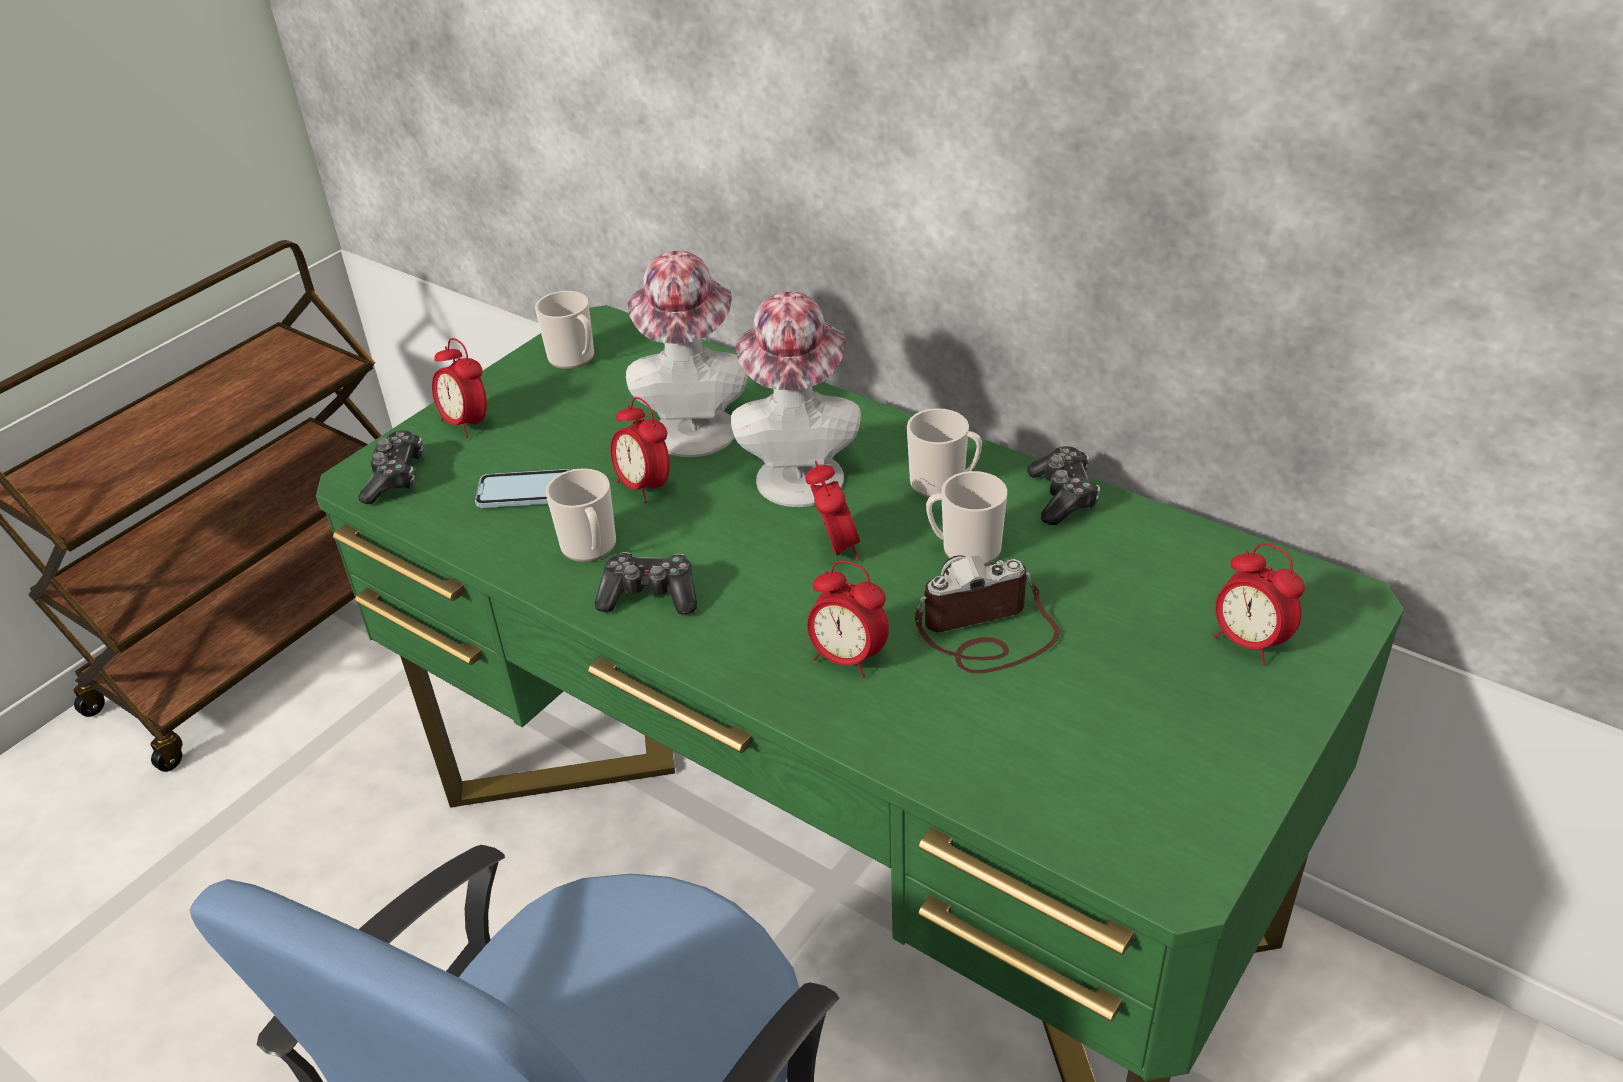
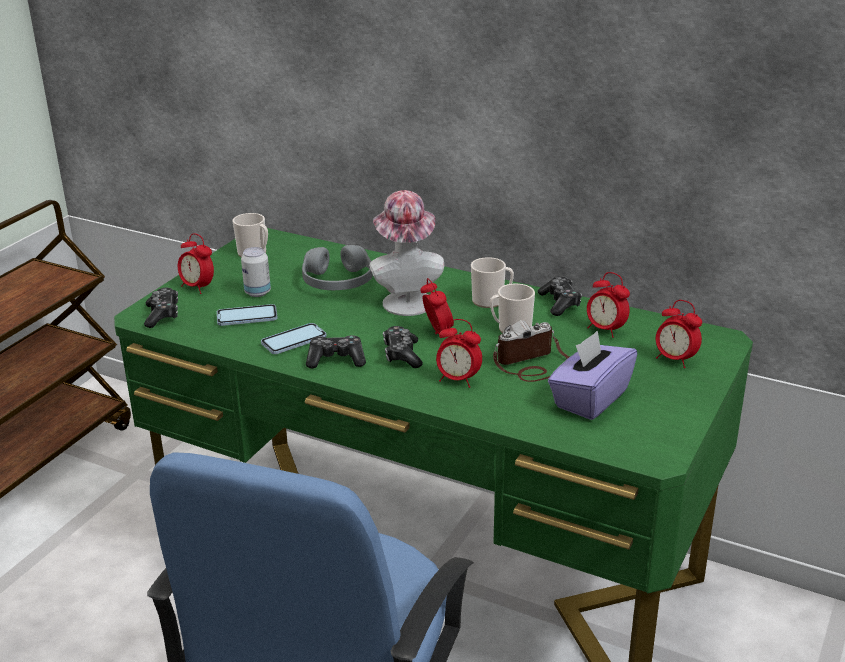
camera: 10 degrees left, 10 degrees down
(558, 440) = (257, 292): none -> can
(590, 548) = (294, 340): mug -> phone
(644, 487) = (317, 311): alarm clock -> alarm clock (605, 330)
(694, 425) = (338, 281): hat -> grey headphones
(764, 593) = (402, 355): none -> game controller
(1075, 722) = (590, 399): none -> purple tissue box

